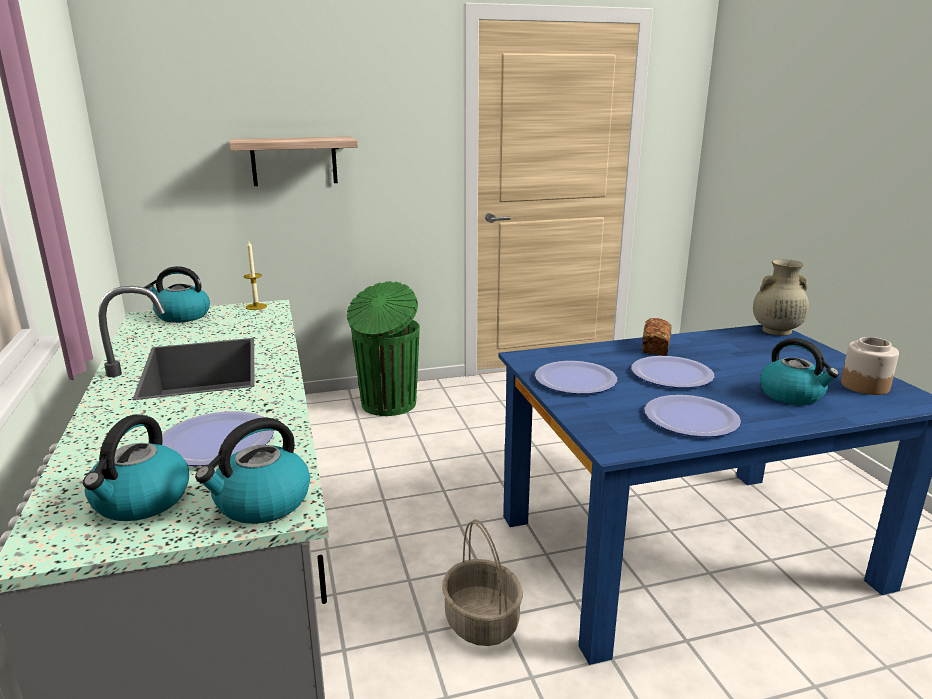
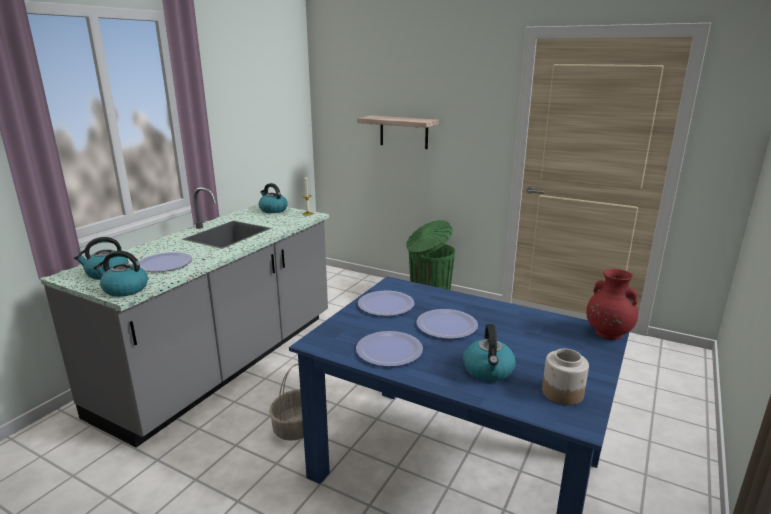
camera: 45 degrees right, 0 degrees up
(655, 347) = (482, 307): bread -> none
(775, 331) = (607, 333): beige vase -> red vase

